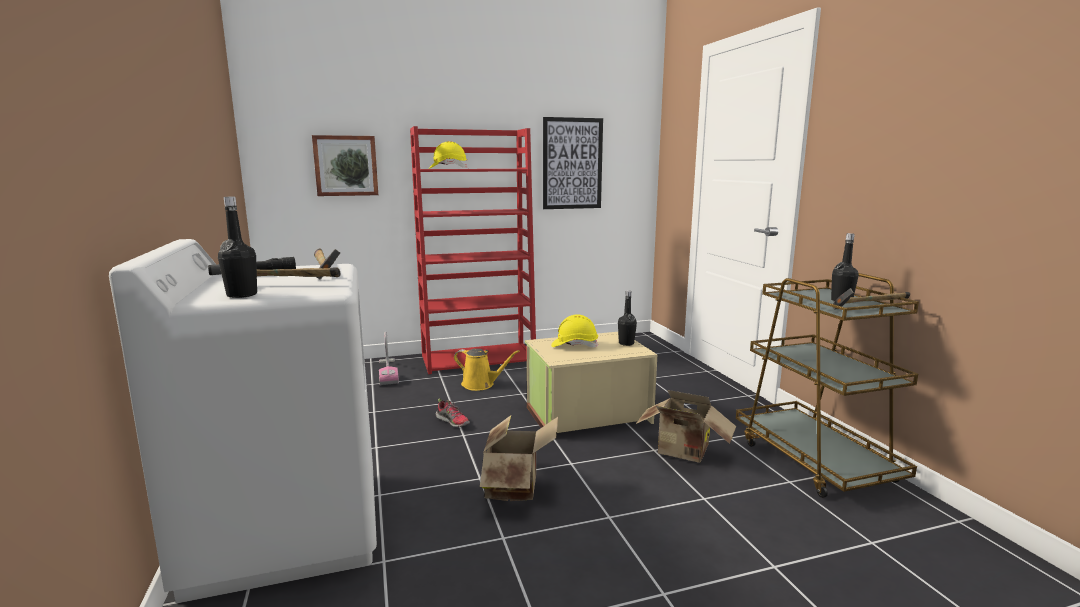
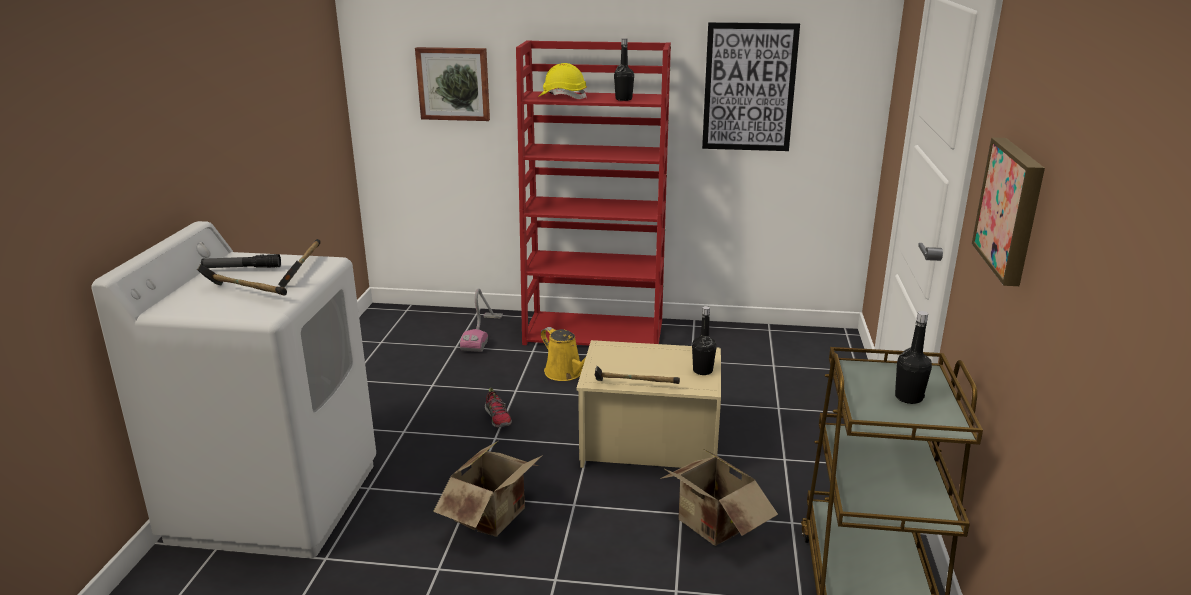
camera: 25 degrees right, 10 degrees up
(242, 295) = (198, 306): black bottle -> black bottle (623, 99)
(574, 345) = (637, 361): yellow hard hat -> none
(869, 308) = (922, 420): hammer -> hammer (633, 386)
(884, 159) = (1012, 209): none -> picture

